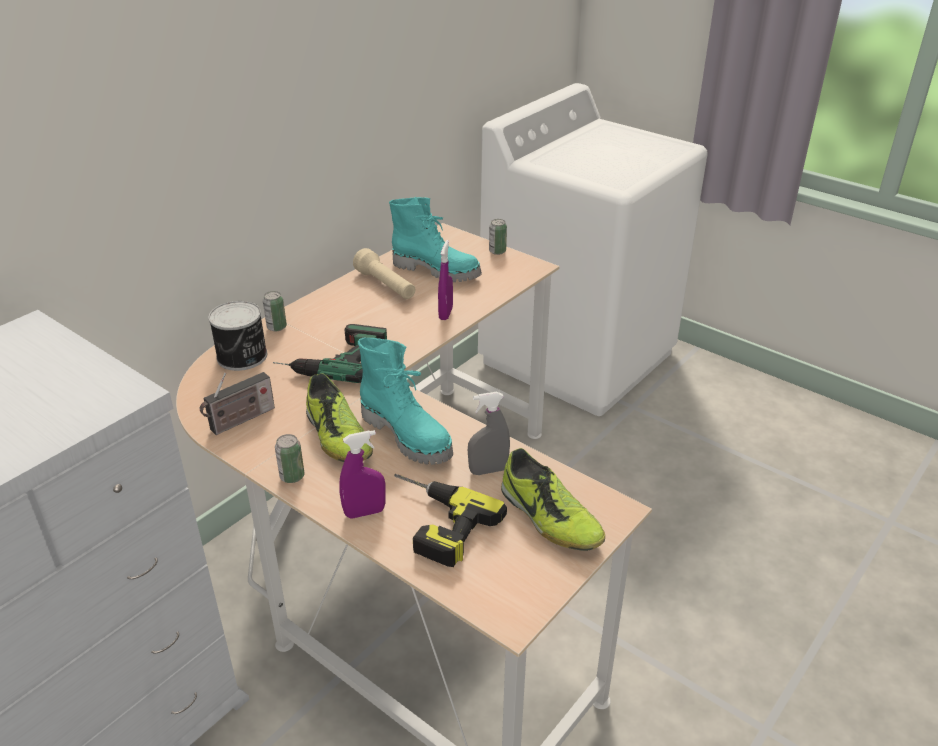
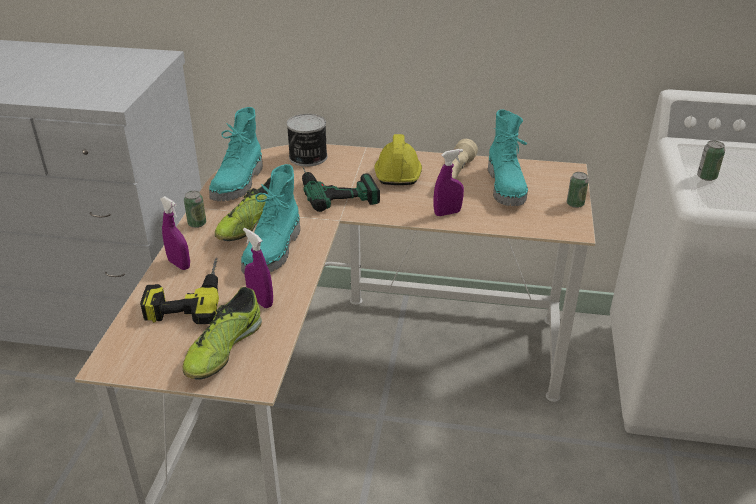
camera: 60 degrees right, 0 degrees up
(240, 420) = (239, 184): radio -> turquoise boot
(277, 327) = (353, 155): can -> can (706, 177)
(342, 313) = (397, 172): none -> yellow hard hat
(488, 470) = (260, 301): grey spray bottle -> purple spray bottle

